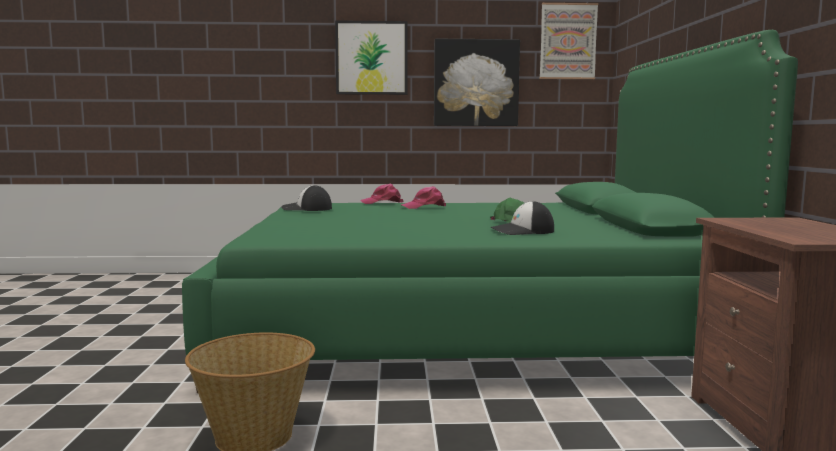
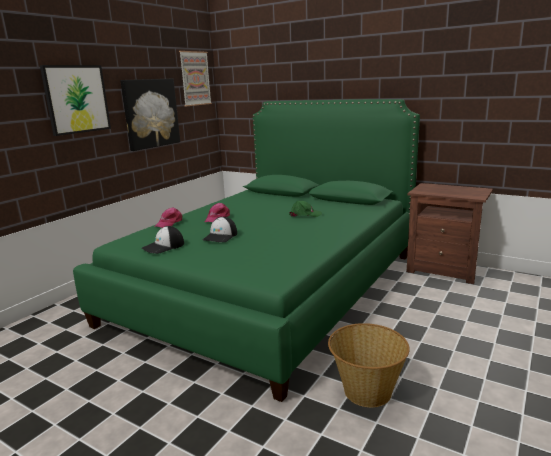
camera: 55 degrees left, 10 degrees up
(522, 231) = (334, 219): cap -> cap (220, 236)

